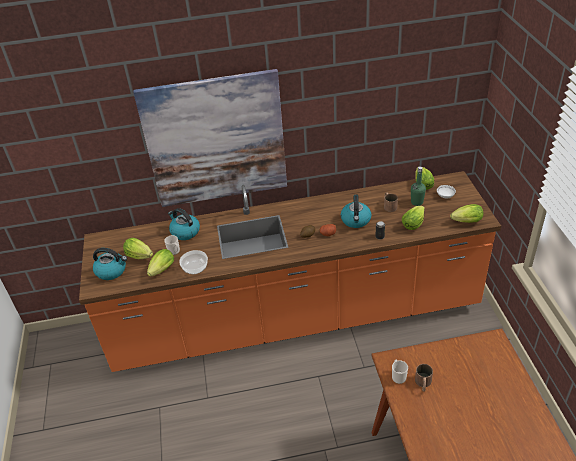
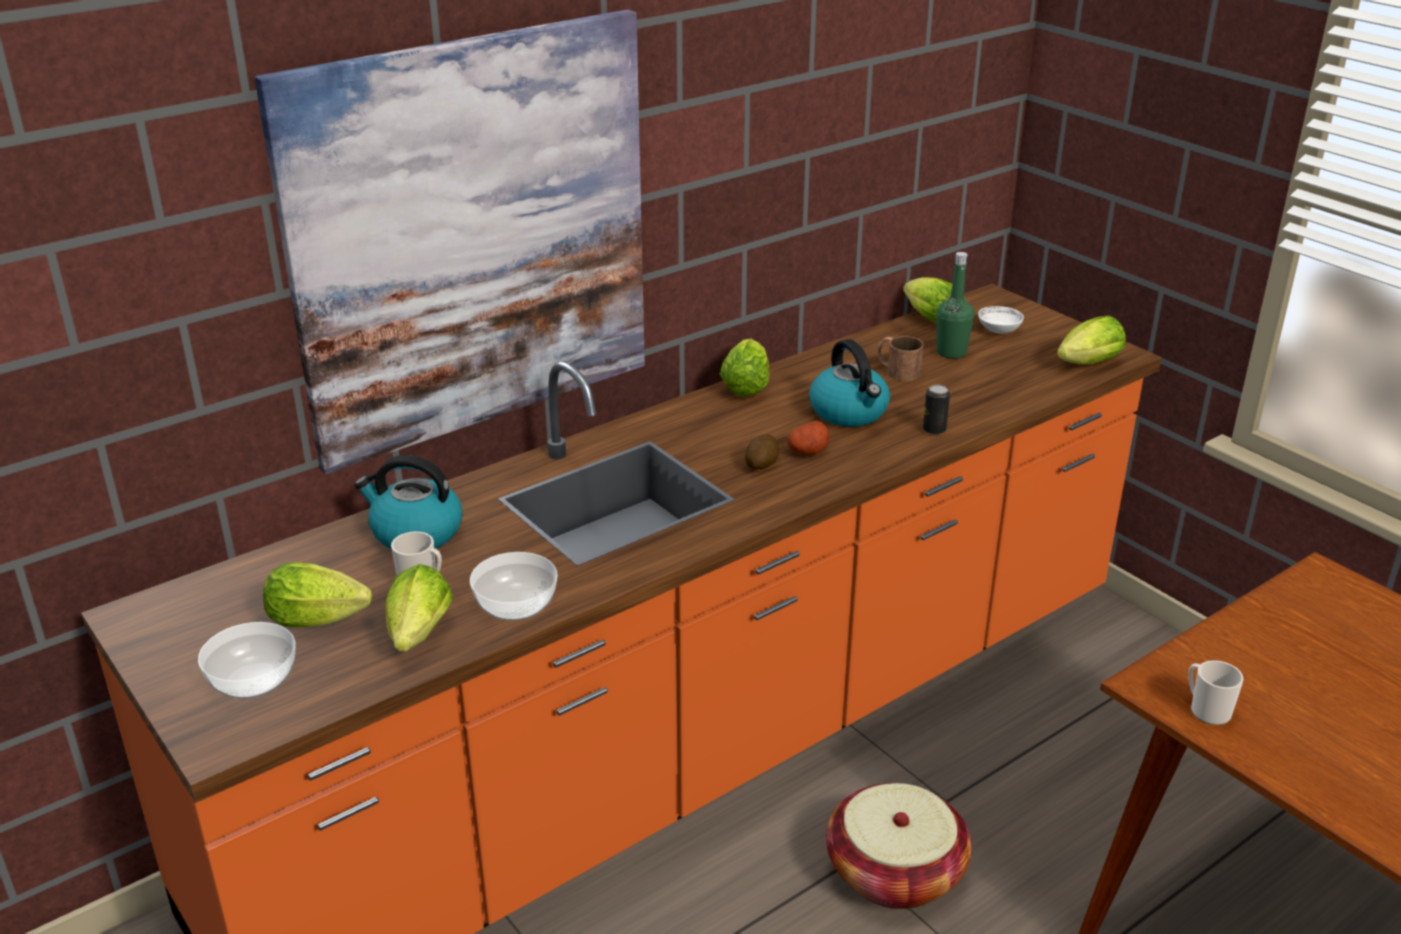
camera: 30 degrees left, 10 degrees down
(112, 271) = (251, 679): kettle -> bowl
(328, 385) = (894, 872): none -> basket
(414, 223) = (984, 390): lettuce -> lettuce (746, 385)
(423, 384) = (1273, 707): brown mug -> none

